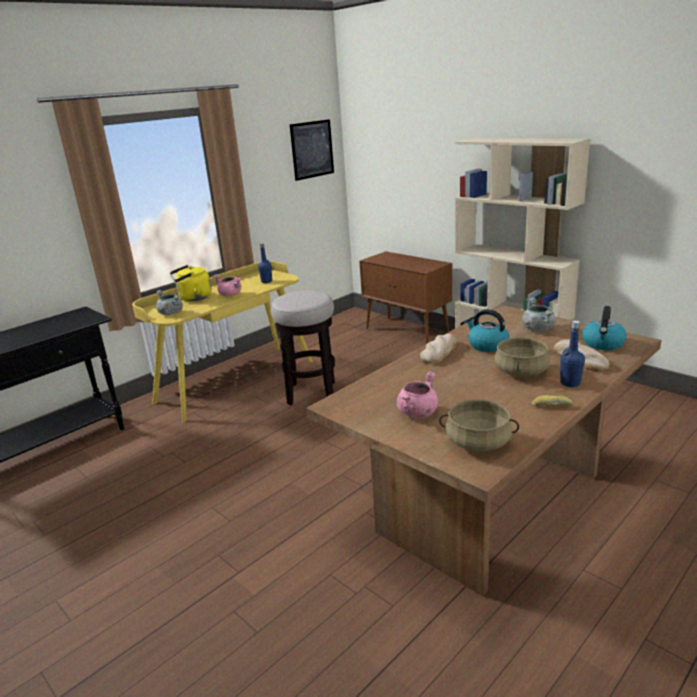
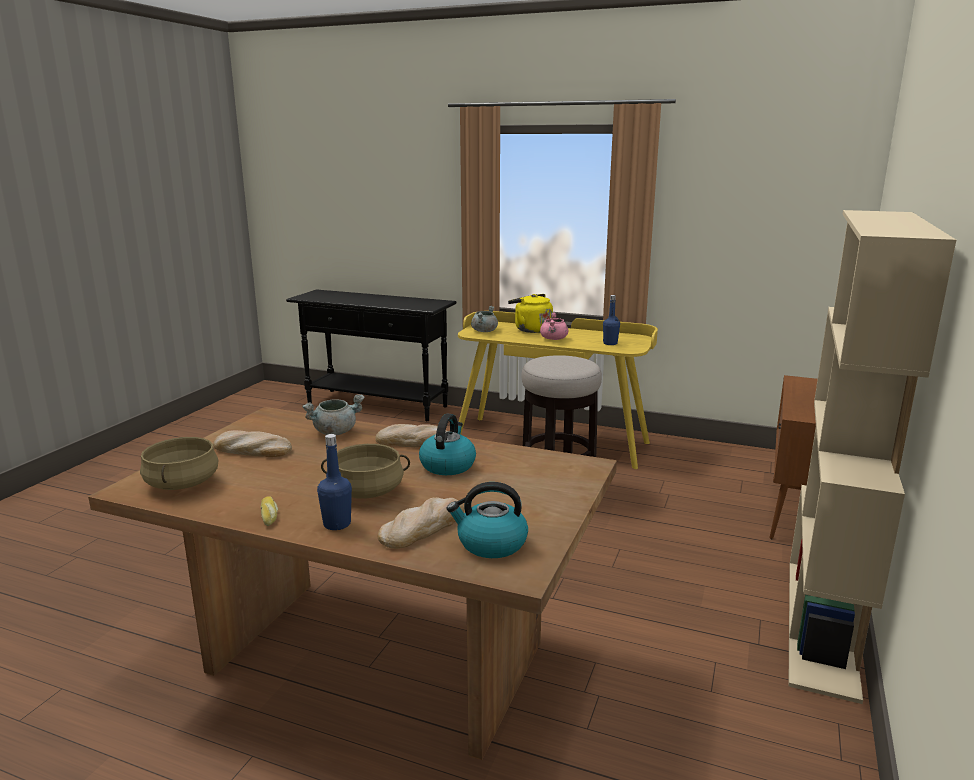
camera: 65 degrees right, 5 degrees down
(312, 149) = (805, 200): picture -> none
(417, 412) = (252, 450): pink cooking pot -> bread
(537, 329) = (527, 492): grey cooking pot -> grey cooking pot (335, 432)

